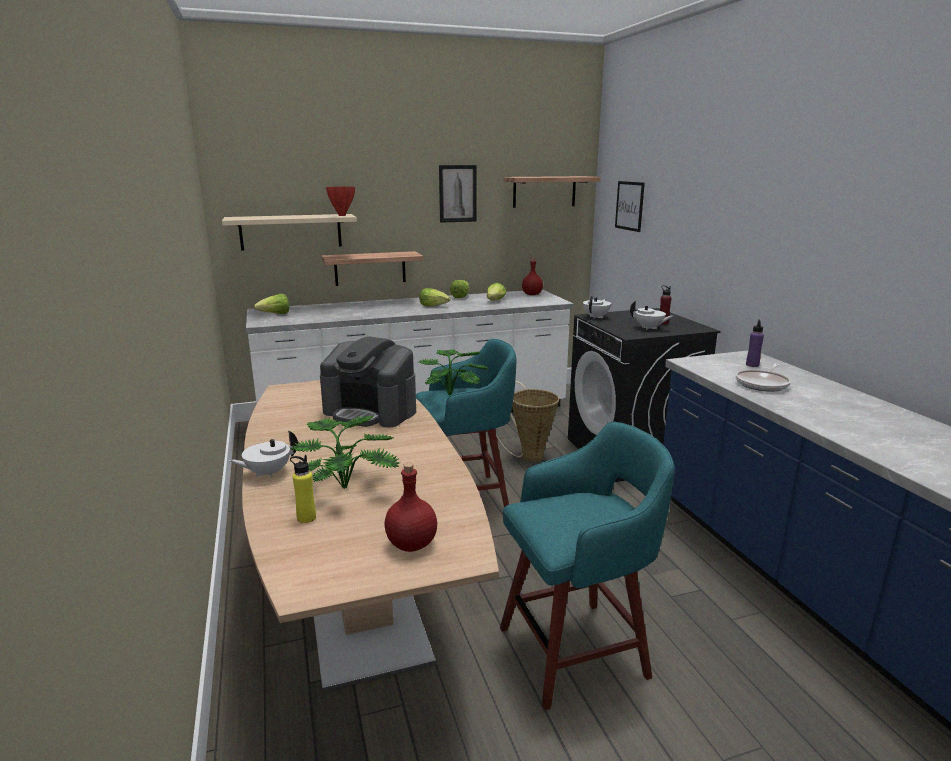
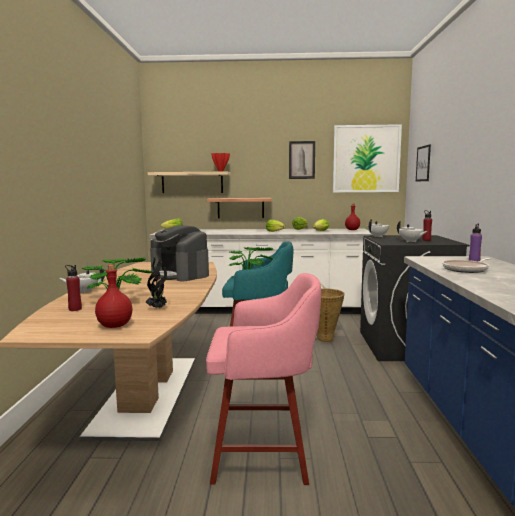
camera: 20 degrees right, 10 degrees down
(306, 518) = (75, 309): yellow bottle -> red bottle
(429, 496) = (158, 308): none -> potted plant
(544, 191) = (366, 159): shelf -> picture
(577, 651) = (264, 454): turquoise stool -> pink stool

